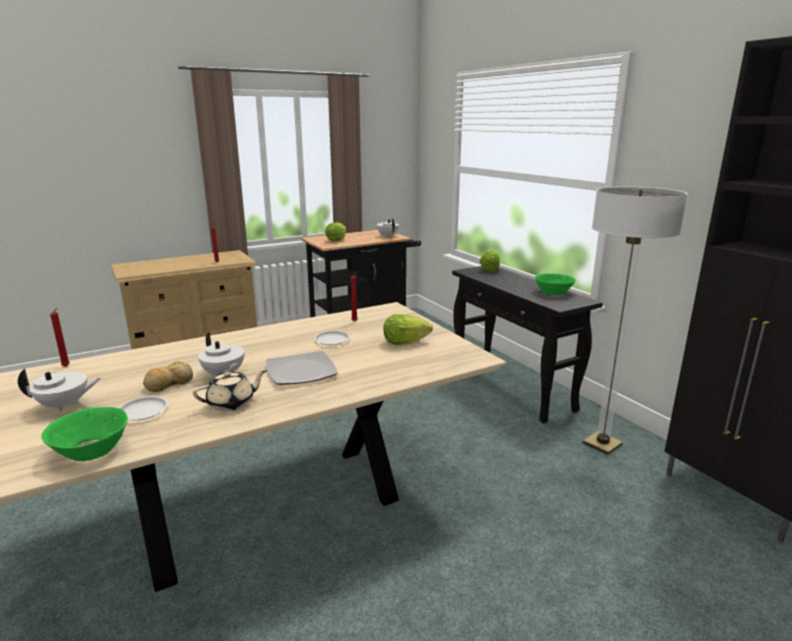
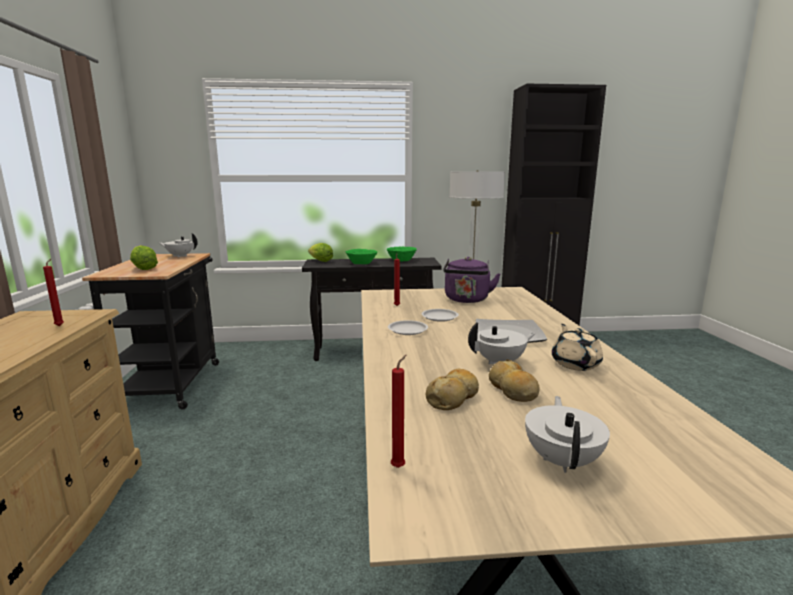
camera: 65 degrees left, 5 degrees down
(91, 451) = (693, 435): green bowl -> green bowl (361, 263)
(144, 411) = (589, 405): white plate -> white plate (407, 330)
(153, 367) = (453, 397): none -> bread
(404, 342) = (466, 300): lettuce -> purple kettle

